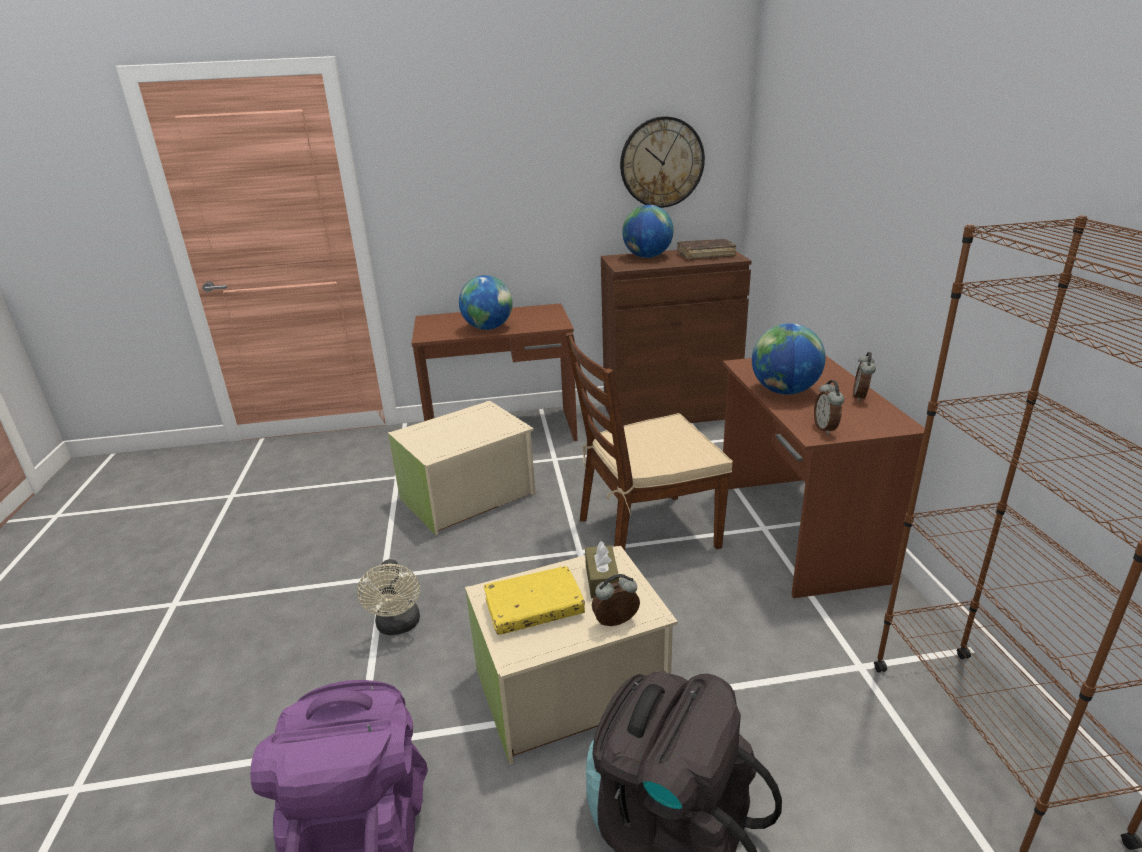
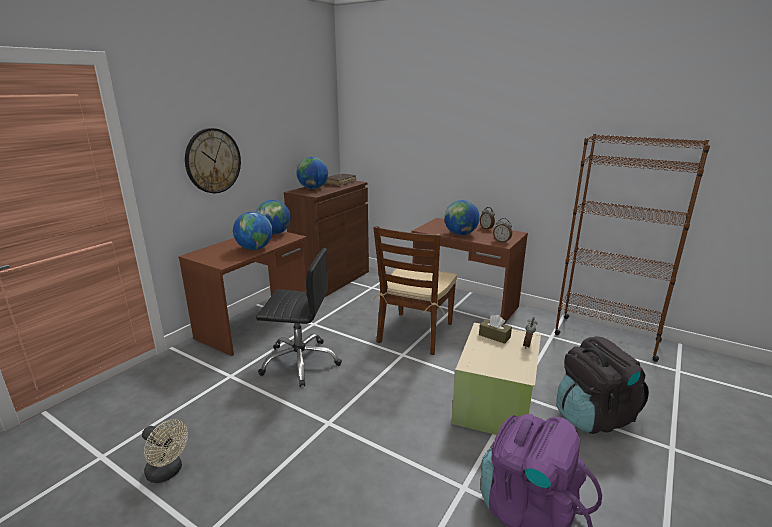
camera: 50 degrees left, 5 degrees down
(398, 626) = (382, 435): beige fan -> beige fan (168, 472)
(469, 497) = (300, 362): beige storage box -> black office chair
(534, 608) = (495, 358): yellow book -> none
(548, 314) = (274, 233): none -> globe
(662, 162) = (304, 132): wall clock -> wall clock (213, 161)

